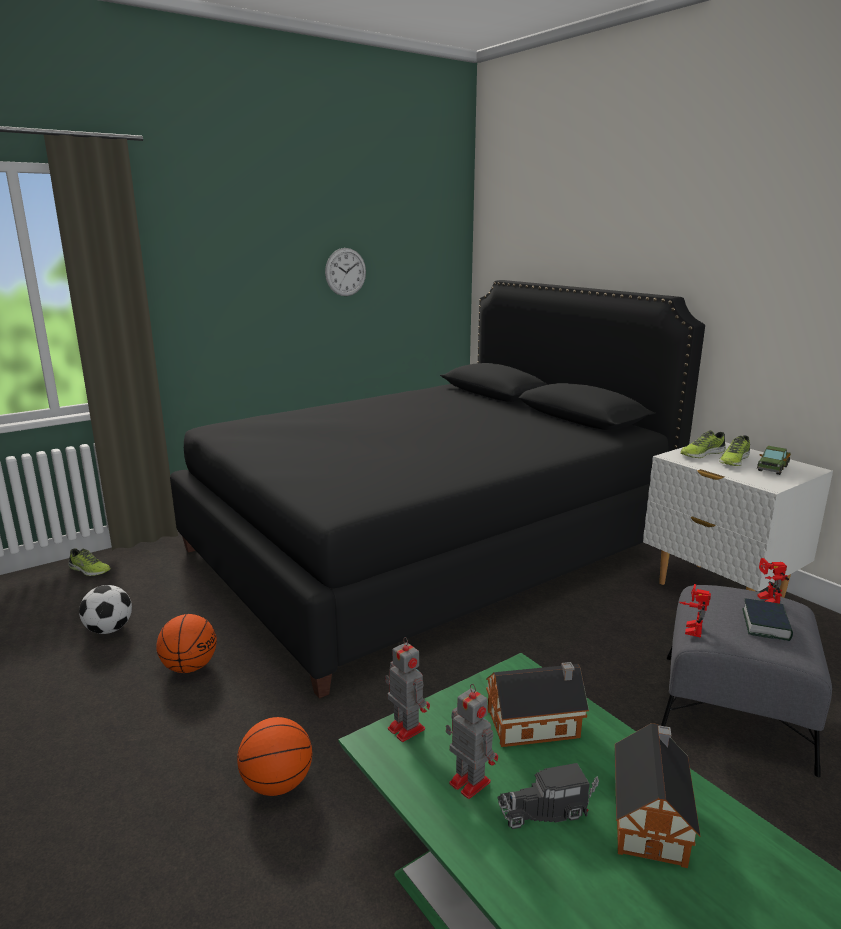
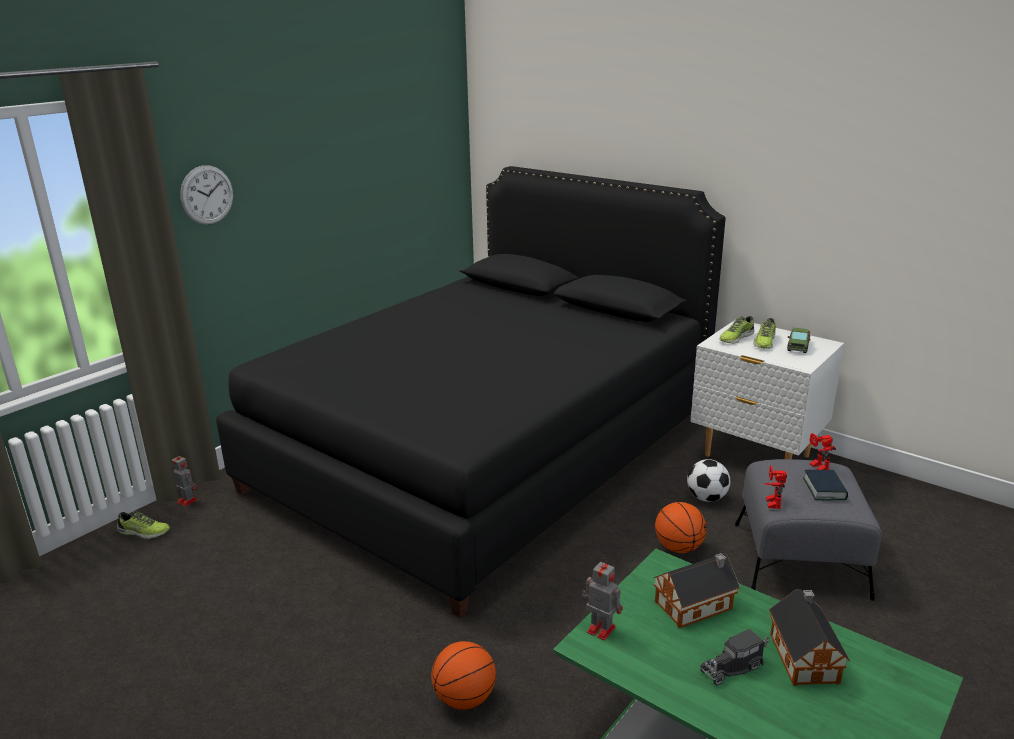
camera: 15 degrees left, 5 degrees up
(109, 630) = (212, 591): football -> football (706, 498)
(190, 667) = (320, 612): basketball -> basketball (678, 547)
(345, 272) = (355, 173): wall clock -> wall clock (207, 195)
(468, 781) = (669, 659): toy robot -> toy robot (186, 501)

